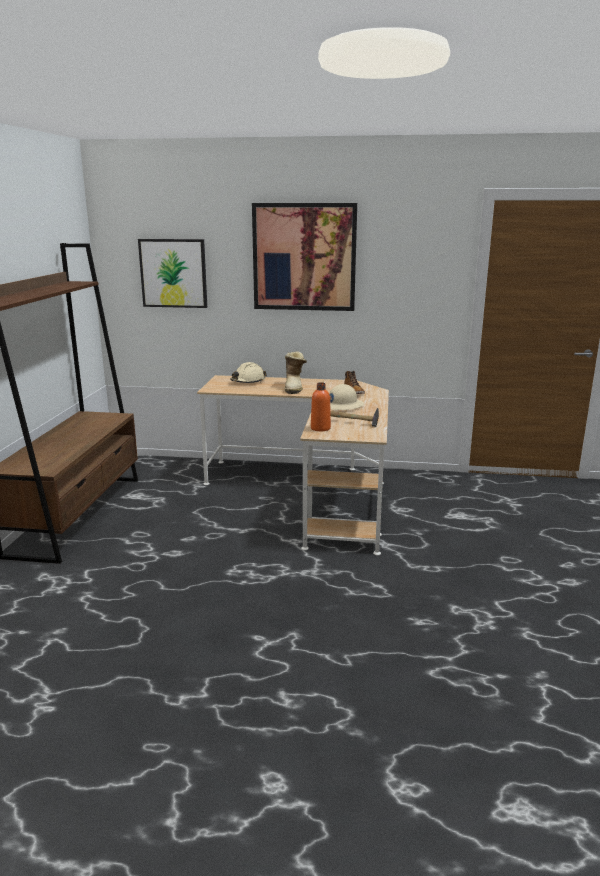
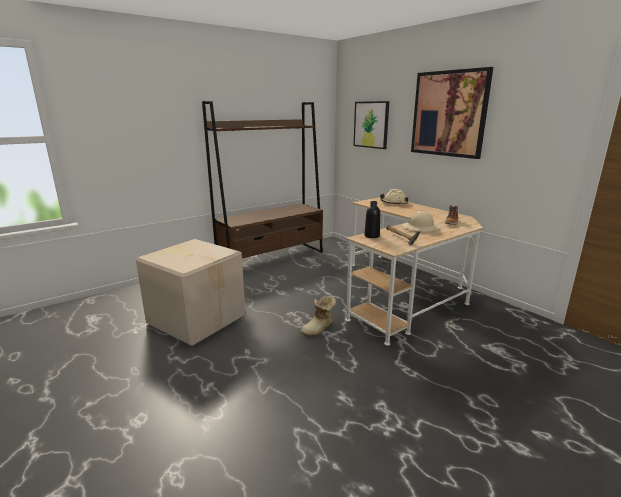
camera: 45 degrees right, 0 degrees up
(117, 640) = (197, 319): none -> cardboard box
(294, 388) = (414, 212): boot -> boot (319, 329)
(320, 428) = (372, 236): orange bottle -> black bottle

